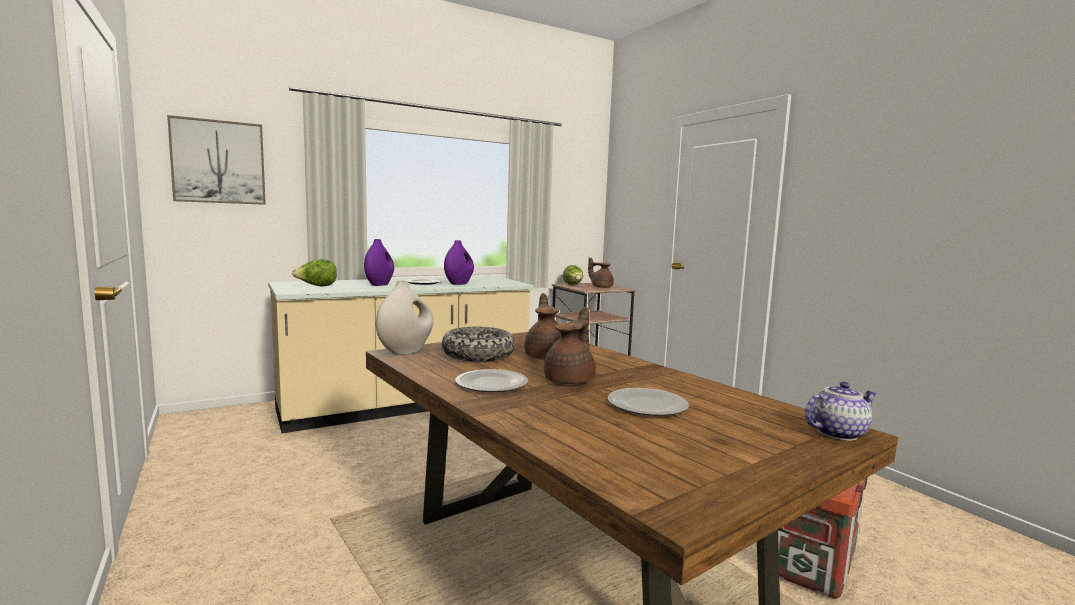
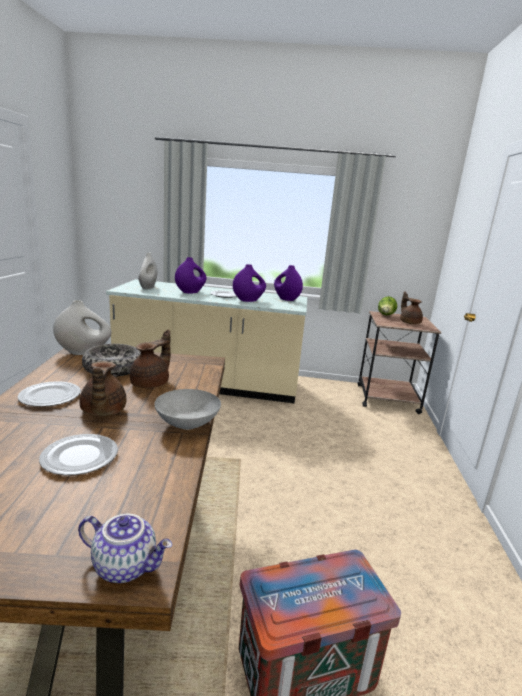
camera: 35 degrees right, 10 degrees up
(218, 162) = (116, 194): picture -> none
(317, 286) = (148, 287): lettuce -> white vase
(487, 279) = (286, 299): none -> purple vase
(571, 380) = (102, 411): brown teapot -> brown teapot turned 105 degrees clockwise
(653, 370) = (188, 425): none -> grey bowl

